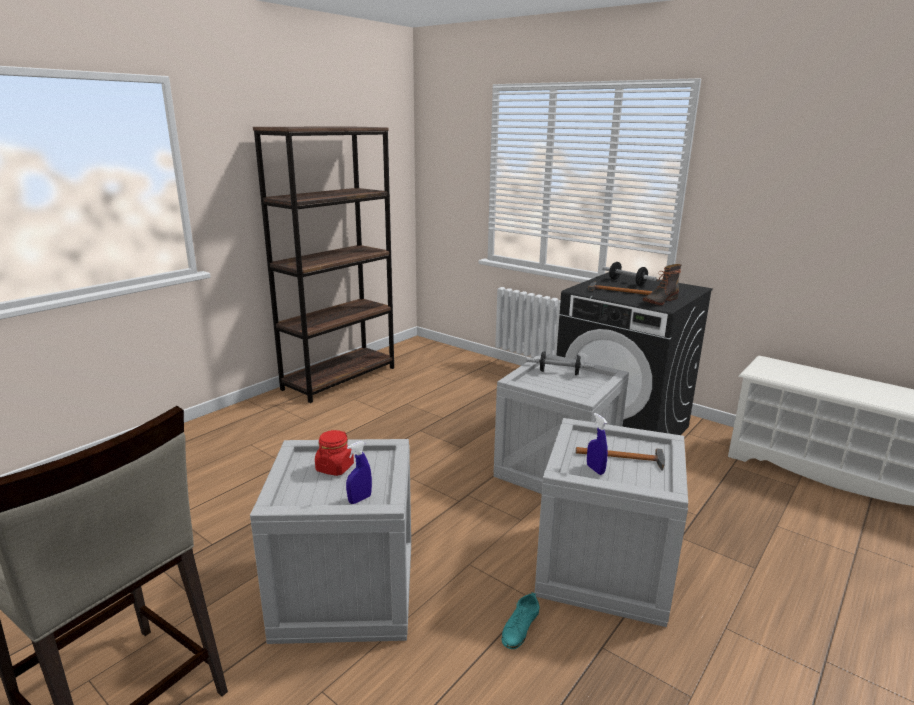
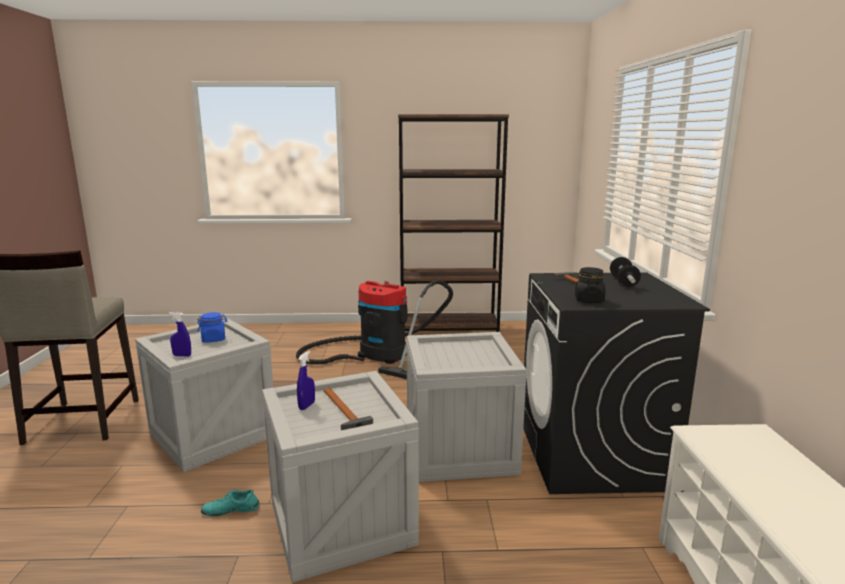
camera: 50 degrees right, 5 degrees down
(326, 429) = (377, 354): none -> vacuum cleaner
(335, 468) = (214, 339): red jar -> blue jar
(559, 372) = (475, 349): dumbbell -> none
(659, 301) = (589, 300): boot -> black jar

